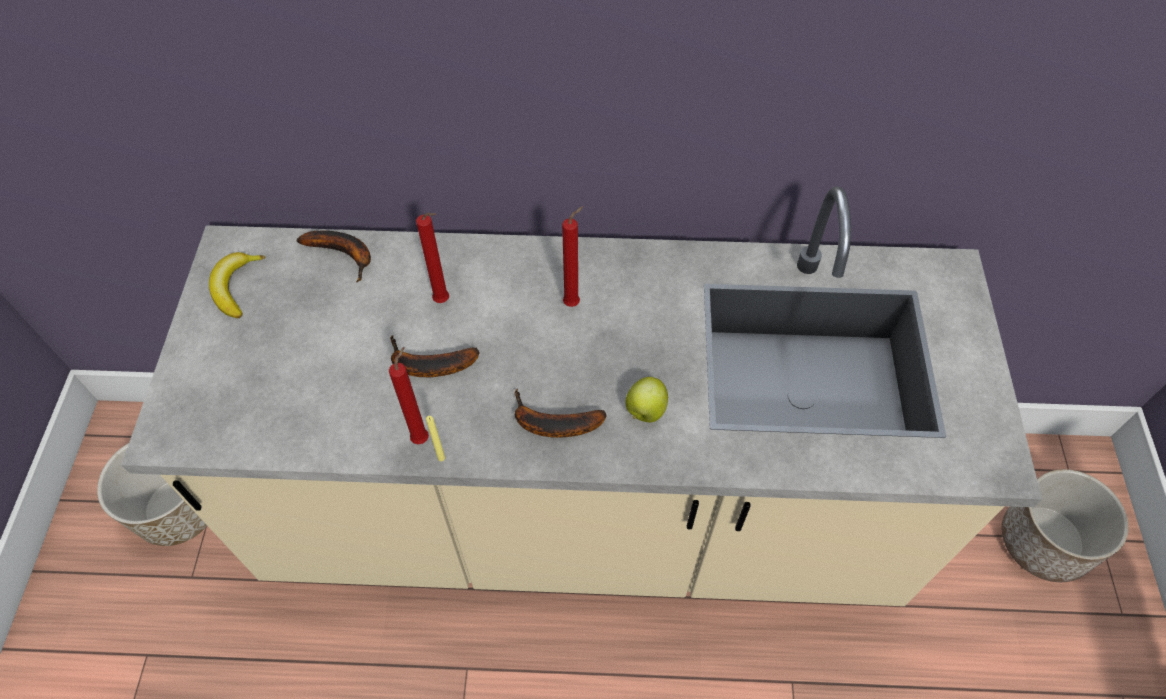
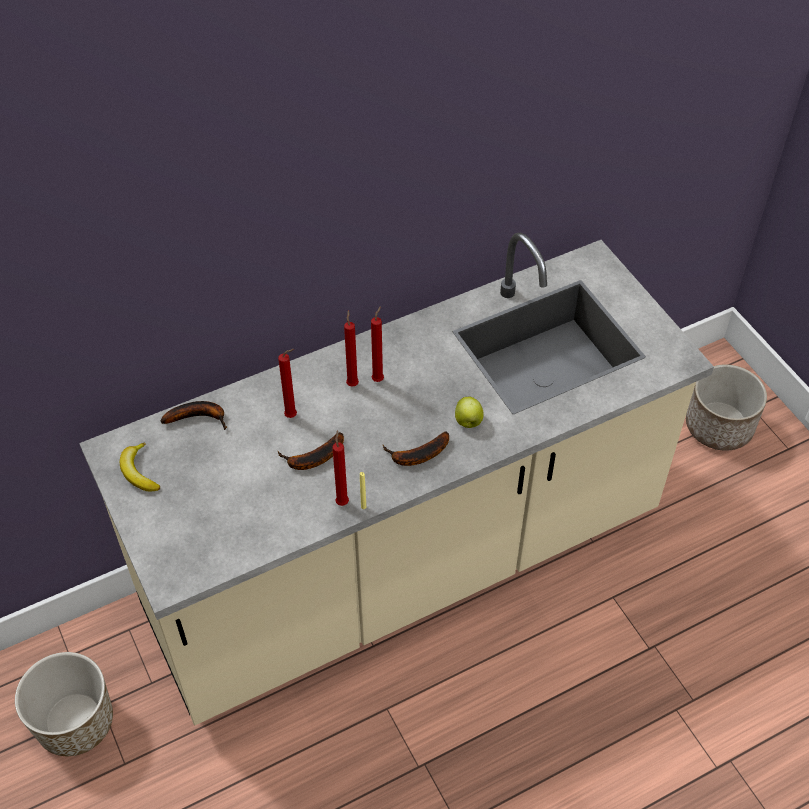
camera: 30 degrees left, 5 degrees down
(539, 294) = (352, 383): none -> red candle

